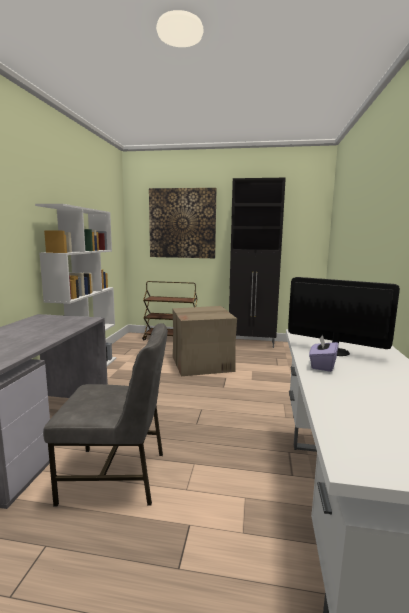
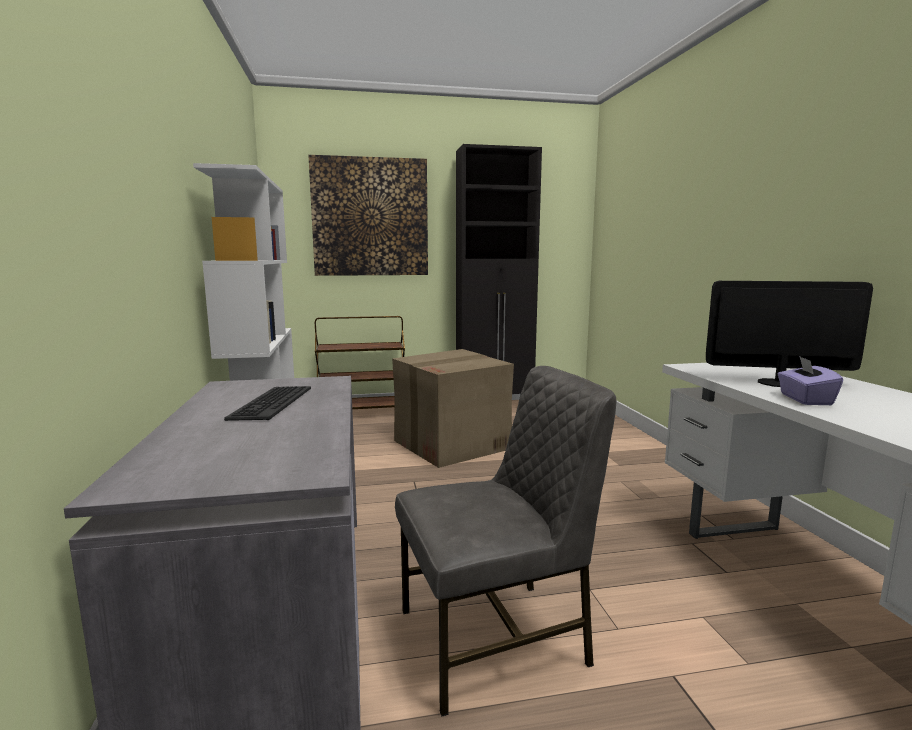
camera: 20 degrees left, 0 degrees up
(39, 329) = (271, 403): none -> keyboard

